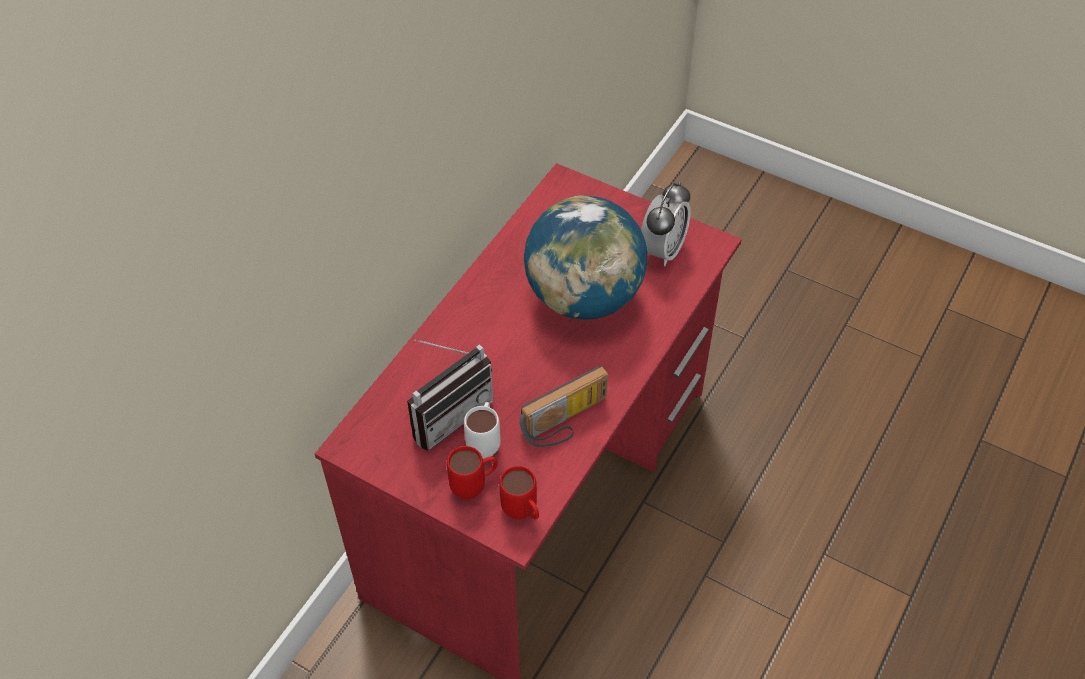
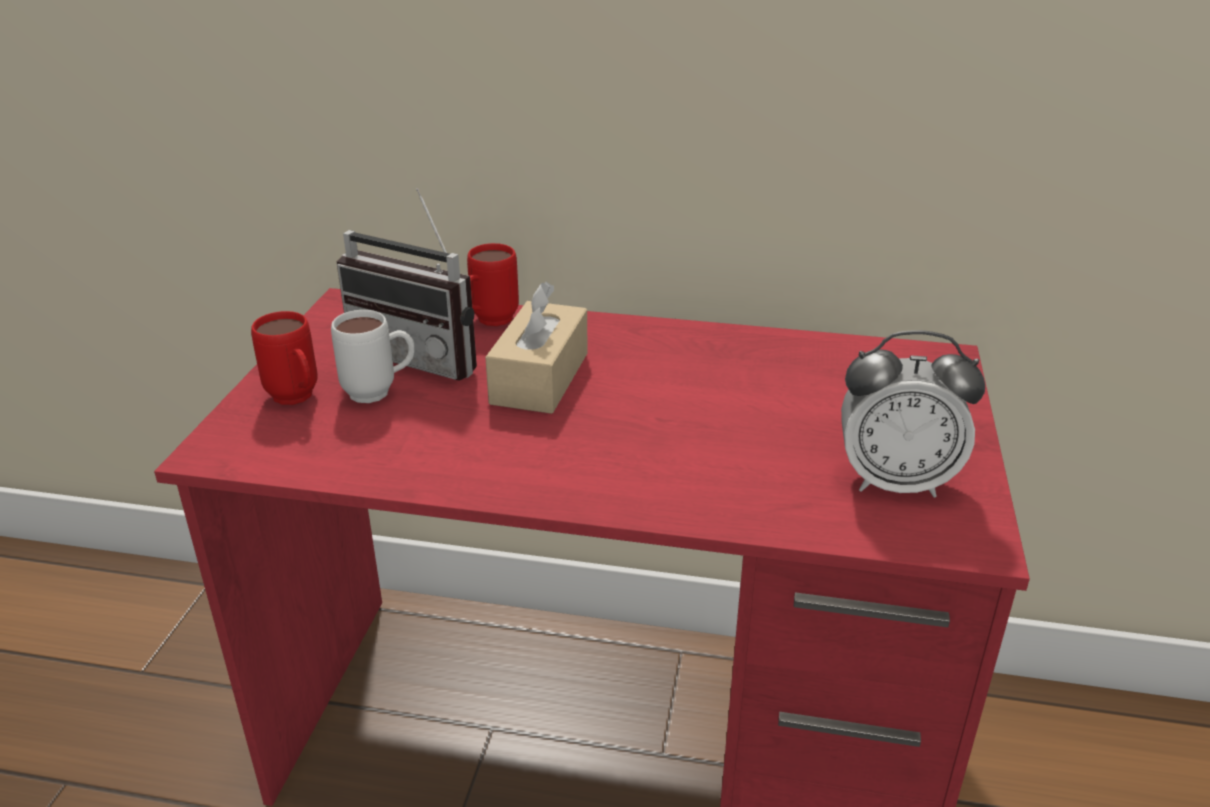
camera: 70 degrees right, 20 degrees down
(503, 361) = (540, 378): none -> beige tissue box
(523, 514) = (252, 450): red mug -> red mug (488, 323)
(566, 423) = (443, 455): radio -> none
(584, 298) = (715, 422): globe -> none

